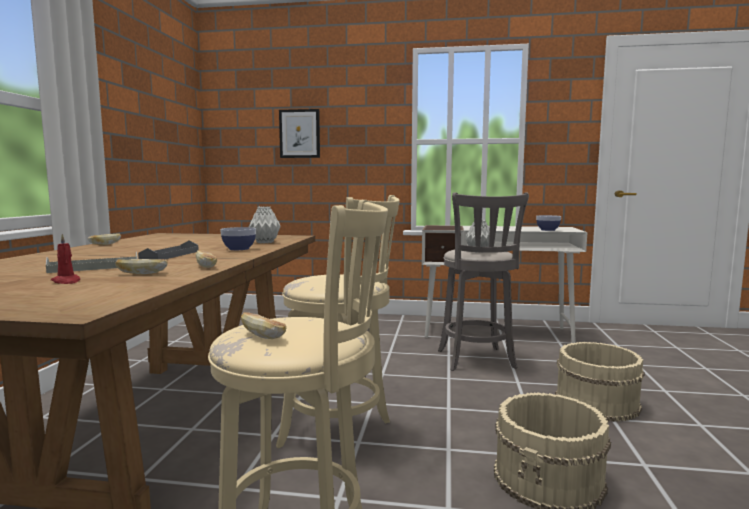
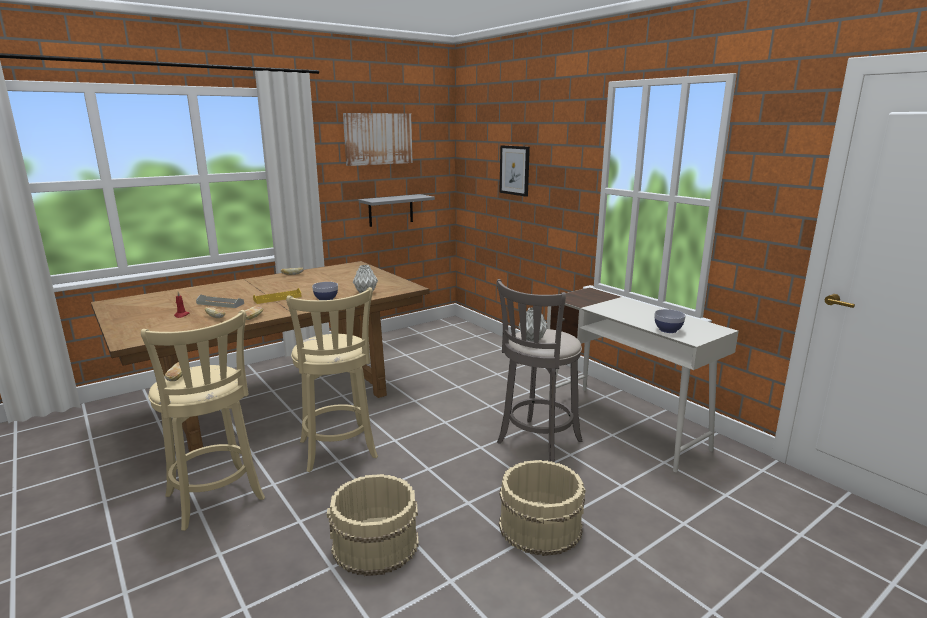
camera: 45 degrees right, 10 degrees up
(144, 88) = (378, 139): none -> picture
(157, 178) = (390, 210): none -> grey shelf
(170, 255) = (277, 298): grey tray -> yellow tray

